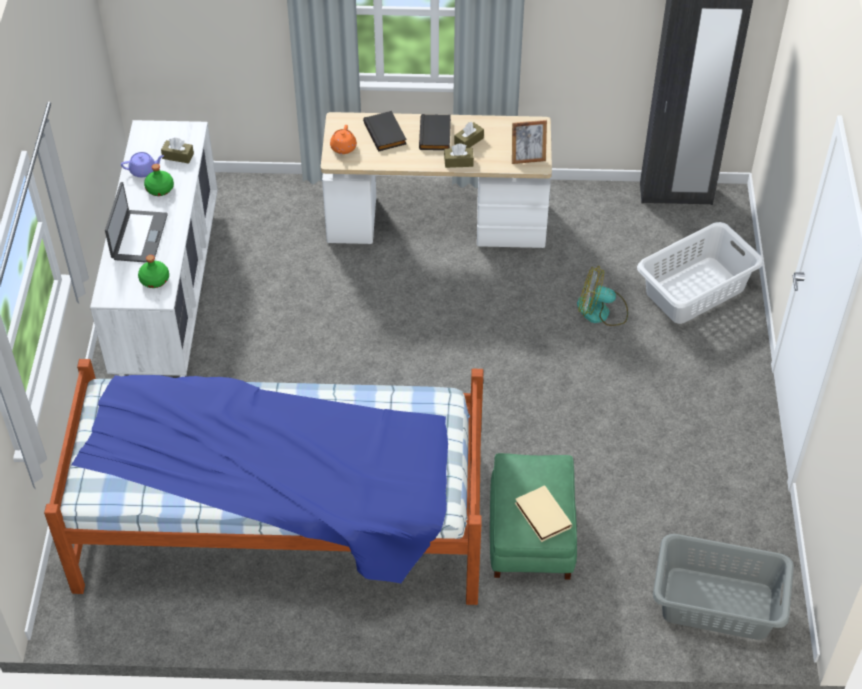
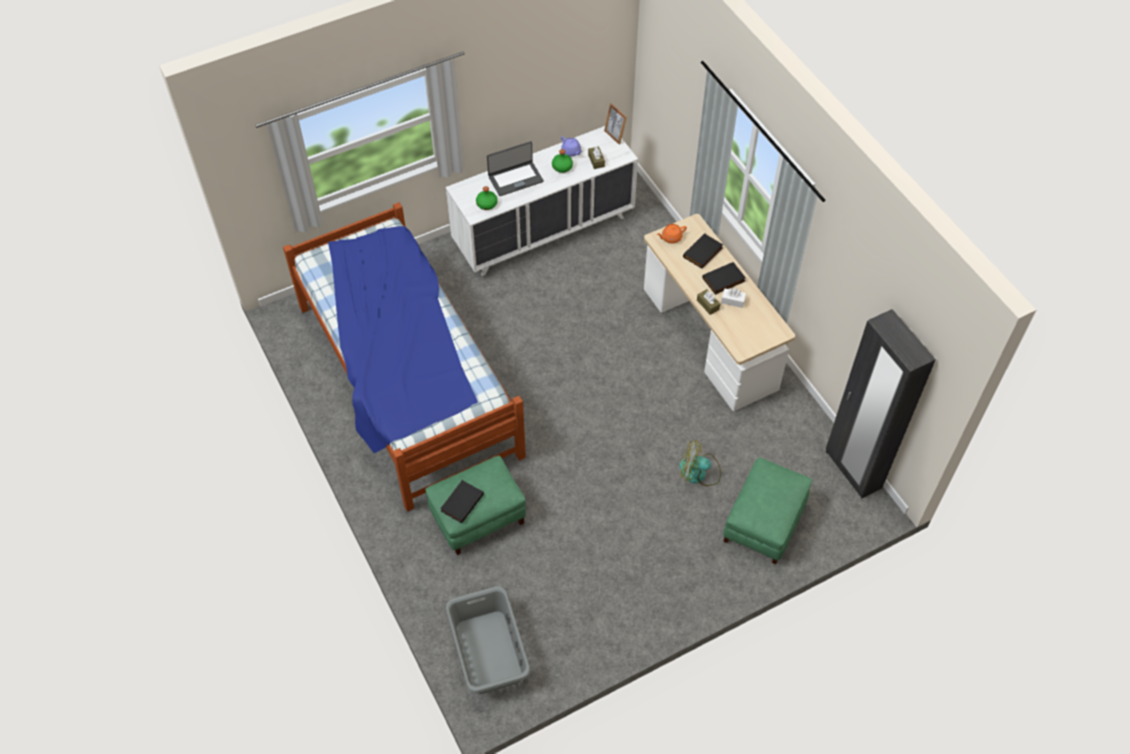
camera: 60 degrees right, 5 degrees up
(468, 141) = (733, 301): brown tissue box -> white tissue box
(528, 159) = (742, 342): picture frame -> picture frame (614, 136)
(541, 516) = (461, 502): beige book -> black book
(601, 312) = (699, 472): fan -> fan turned 60 degrees counterclockwise
(696, 291) = (763, 523): white laundry basket -> green ottoman

